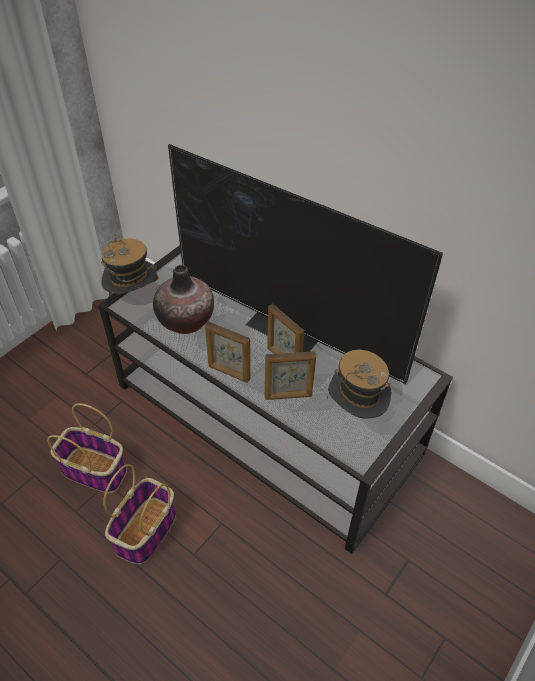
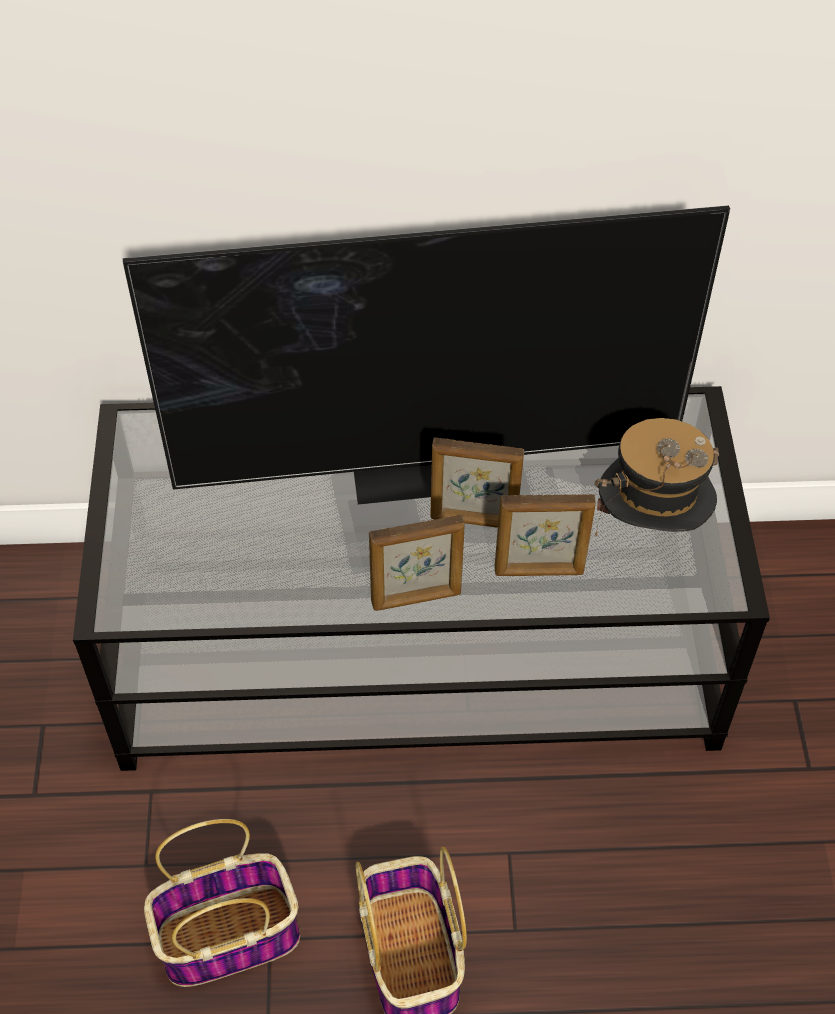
camera: 40 degrees left, 5 degrees up
(133, 296) = (118, 582): hat -> none
(186, 320) = (256, 562): vase -> none
(288, 396) = (539, 571): picture frame -> picture frame turned 45 degrees clockwise

